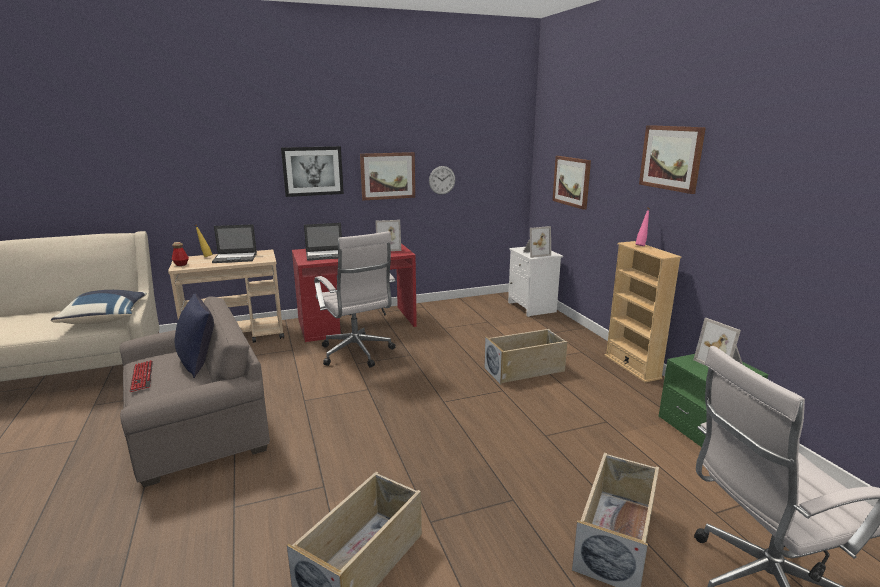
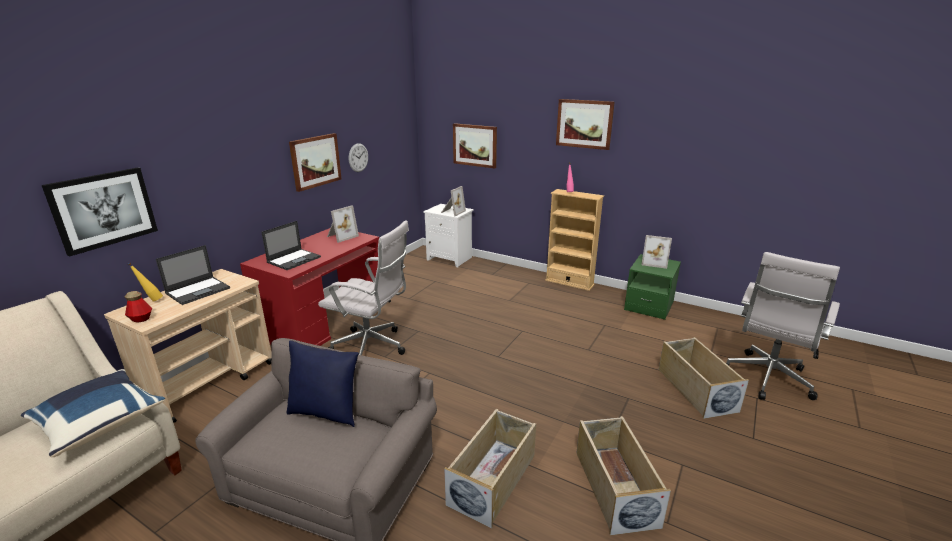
camera: 40 degrees left, 5 degrees up
(142, 377) = (293, 454): keyboard -> none
(313, 171) = (247, 168): picture -> picture (103, 209)
(525, 370) = (514, 309): beige storage box -> beige storage box (493, 479)

